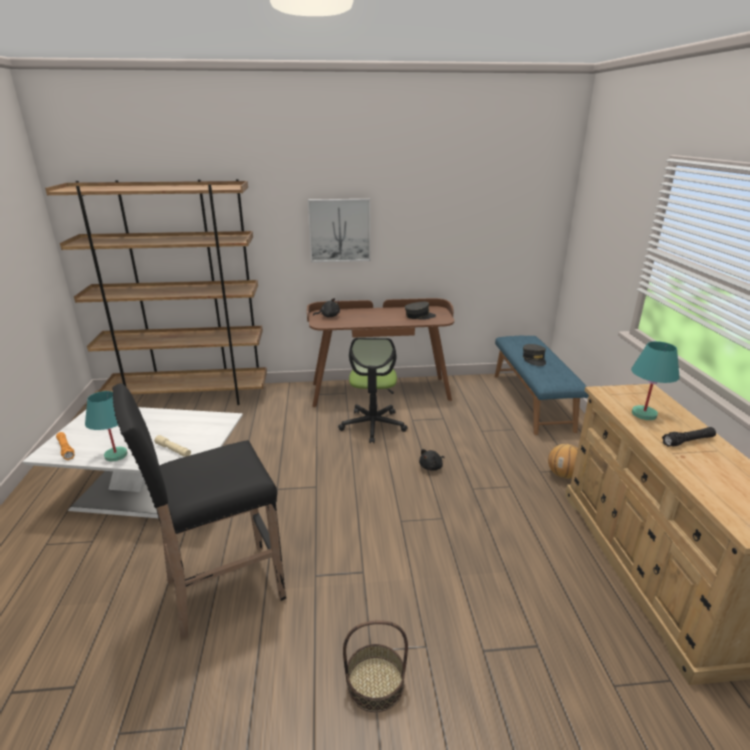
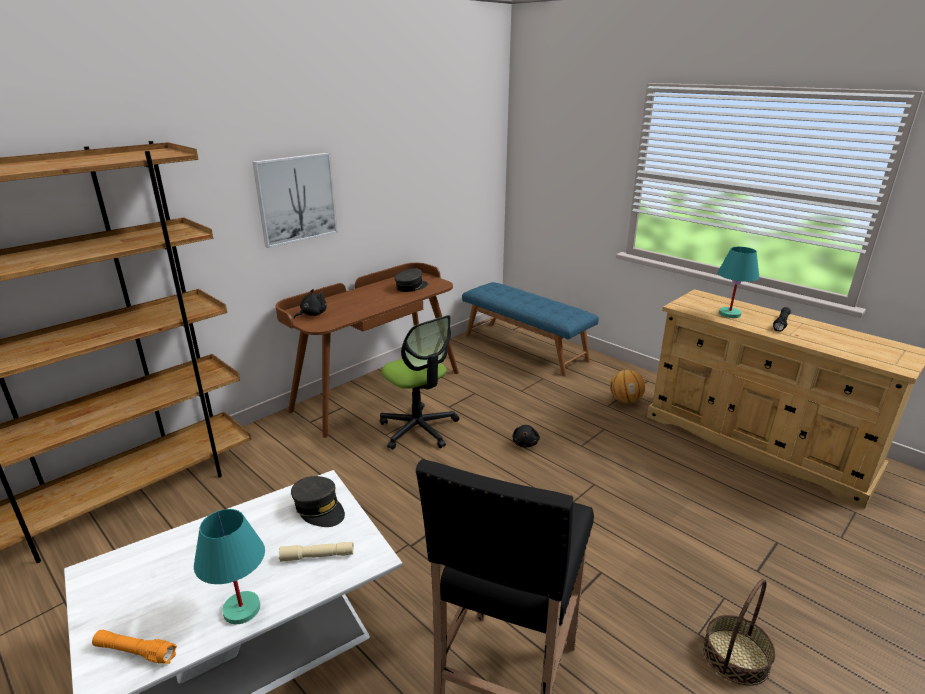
camera: 40 degrees left, 0 degrees up
(534, 359) = (527, 303): grey cap -> grey cap (319, 509)

